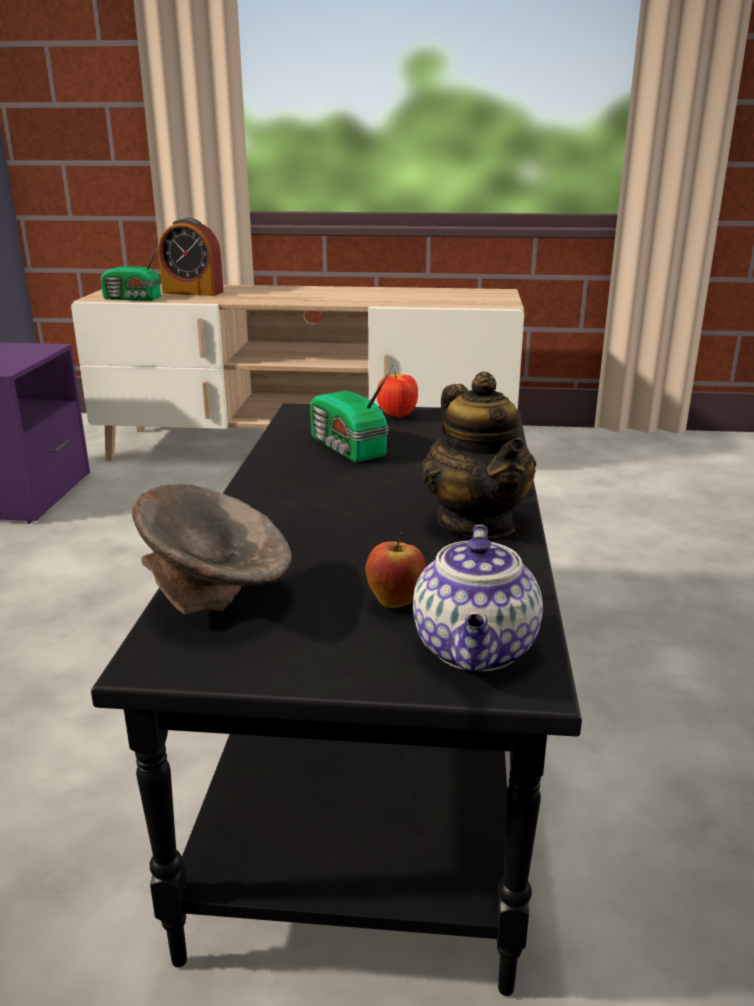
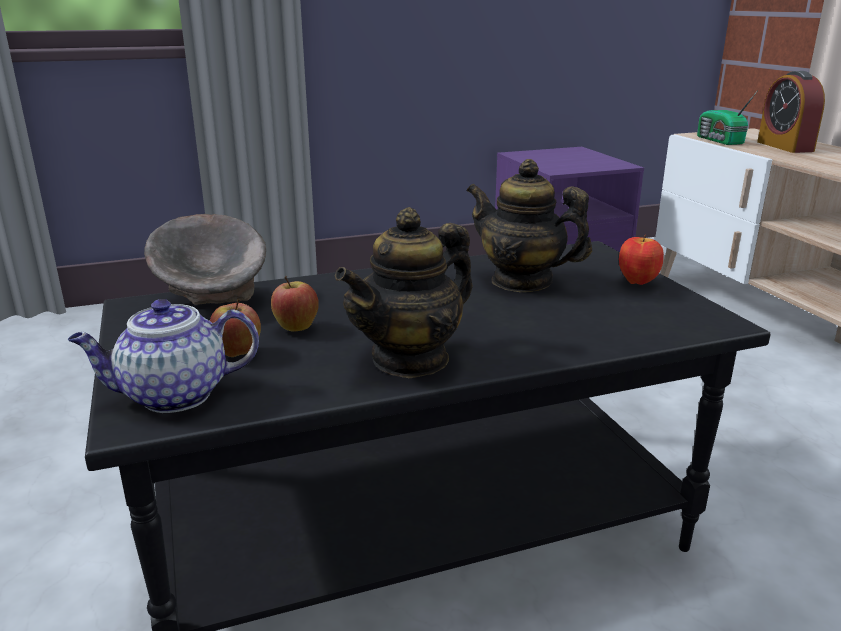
camera: 65 degrees right, 0 degrees up
(347, 448) = (522, 281): radio -> teapot
(356, 562) = (296, 329): none -> apple

